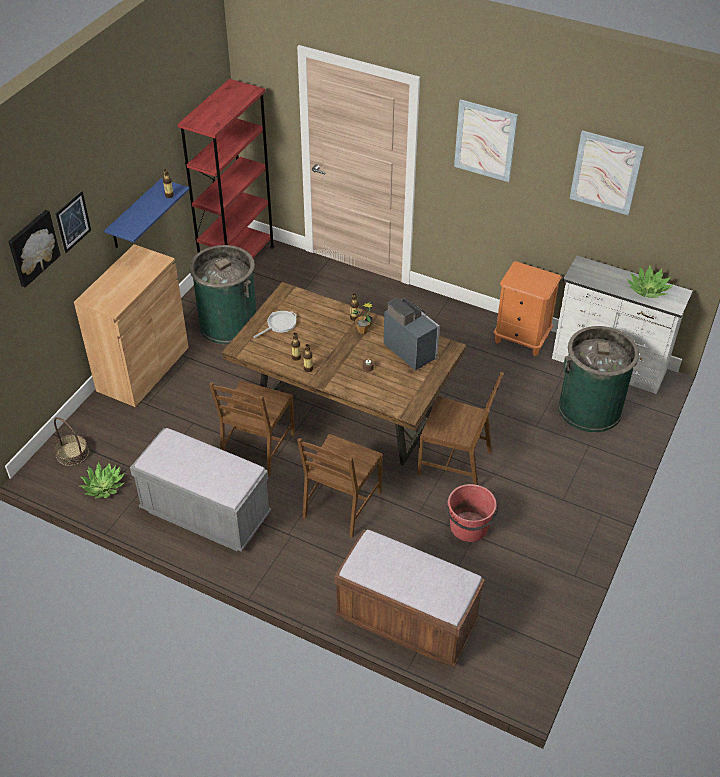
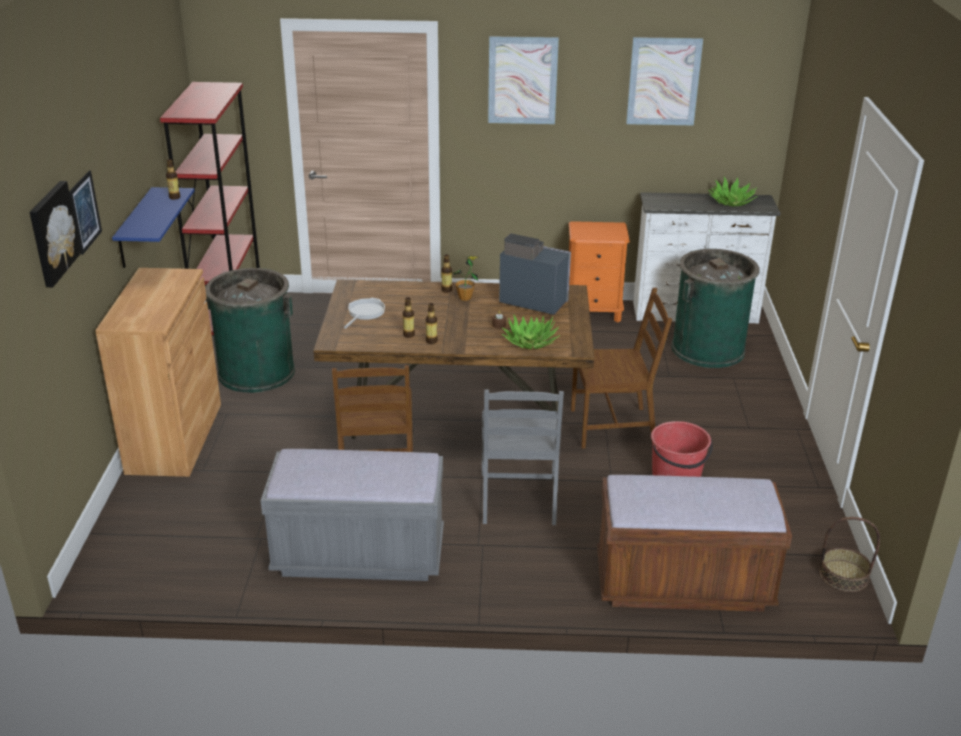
camera: 25 degrees left, 15 degrees down
(72, 453) = (131, 546): basket -> basket (843, 576)
(103, 486) = (200, 567): potted plant -> potted plant (530, 342)
(341, 505) = (519, 499): brown chair -> grey chair

